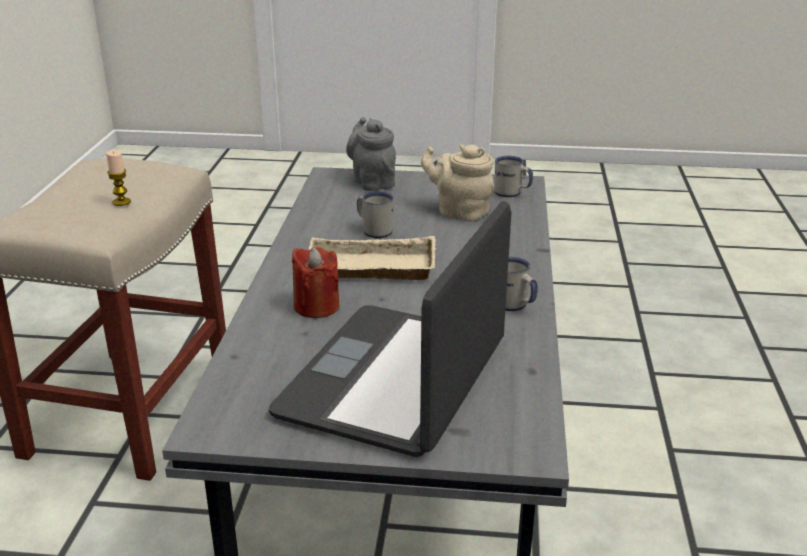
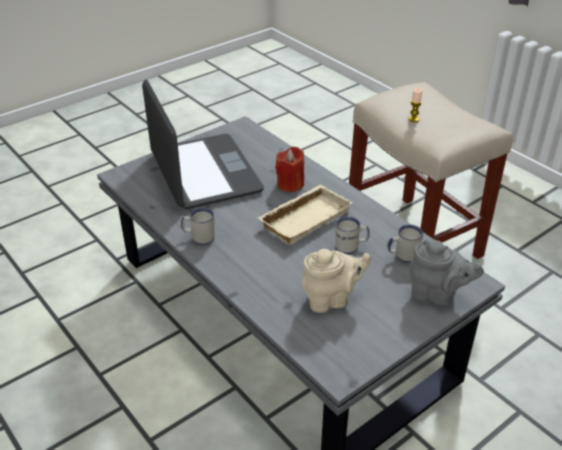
camera: 135 degrees right, 10 degrees up
(512, 194) = (327, 349): white mug -> white mug (402, 256)

